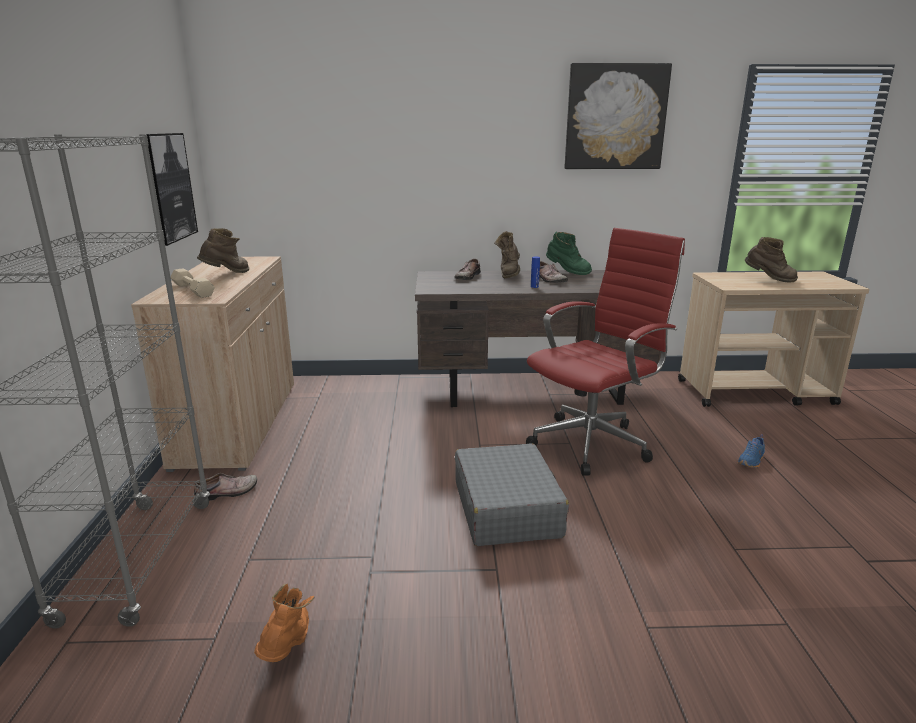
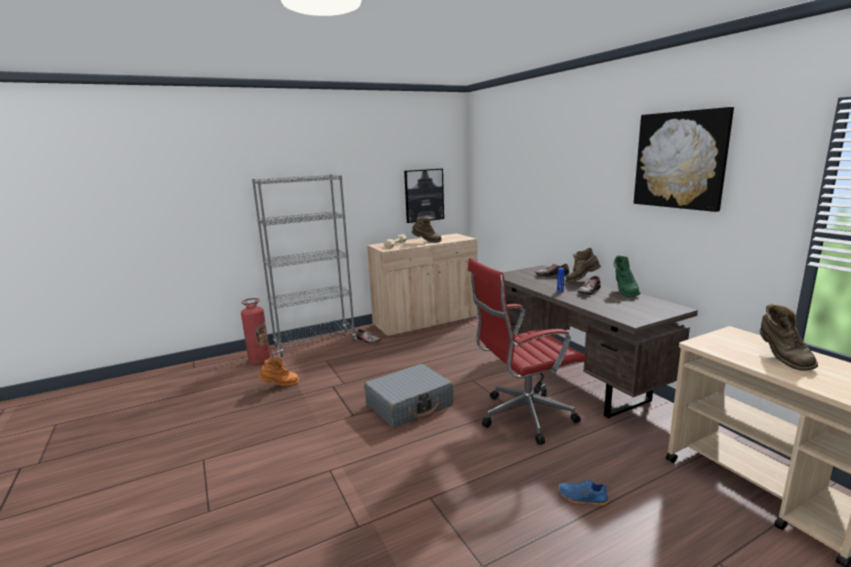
camera: 65 degrees right, 5 degrees down
(103, 670) = (259, 361): none -> fire extinguisher
(593, 443) = (522, 417): red office chair -> red office chair turned 135 degrees clockwise

